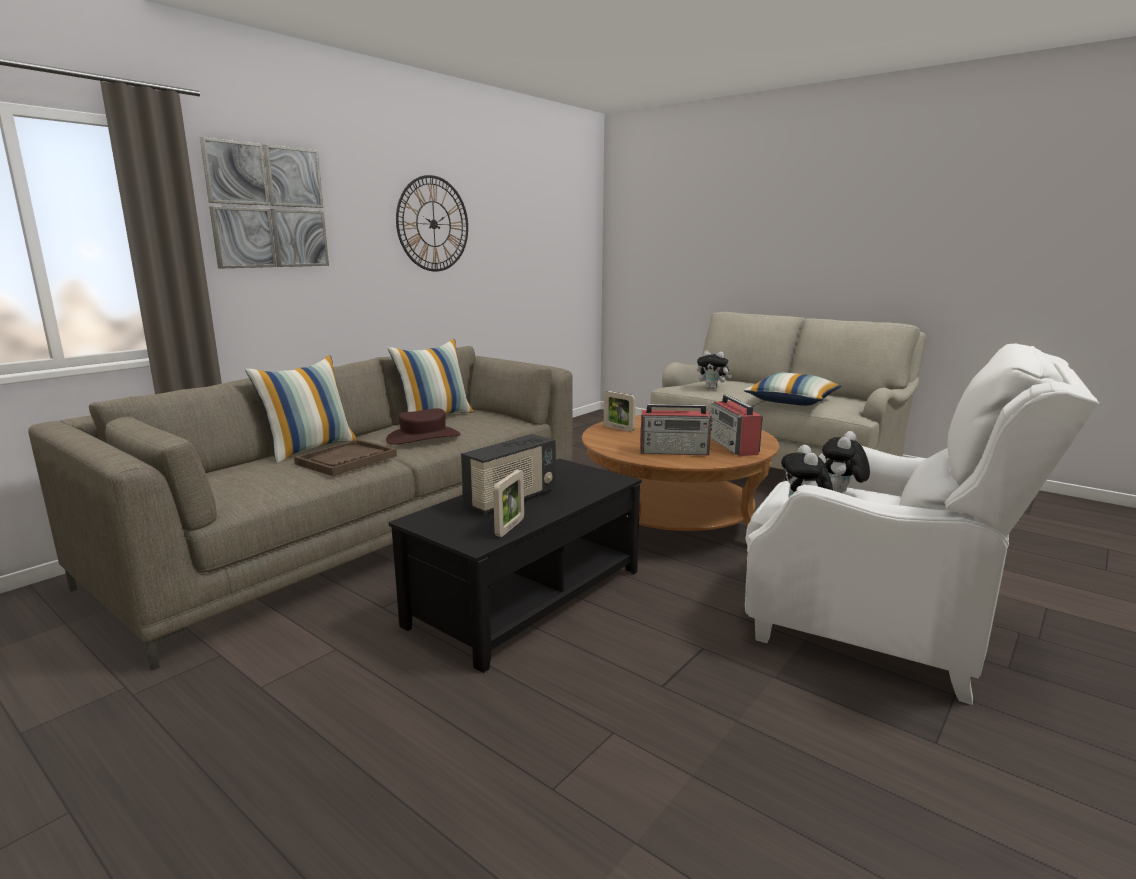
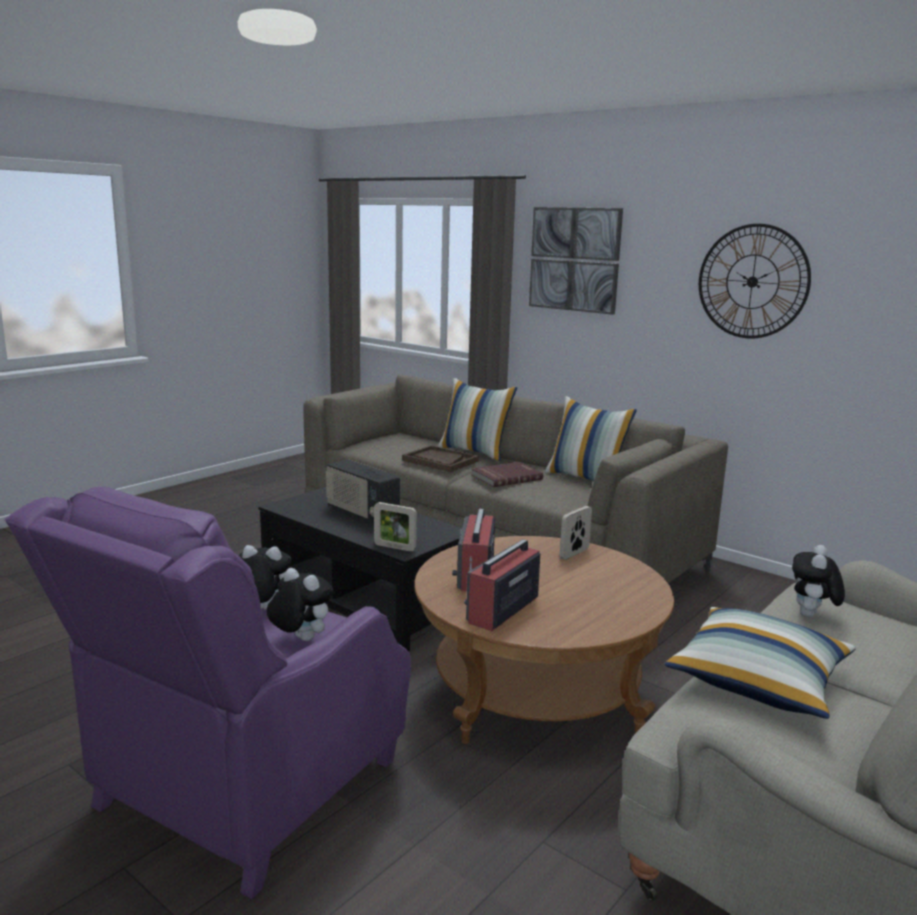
camera: 90 degrees right, 0 degrees up
(423, 437) = (506, 477): brown hat -> red book
(510, 527) = (303, 513): picture frame -> picture frame (395, 547)
(733, 446) = (502, 610): radio -> radio turned 45 degrees counterclockwise
(877, 627) = (244, 789): white armchair -> purple armchair

